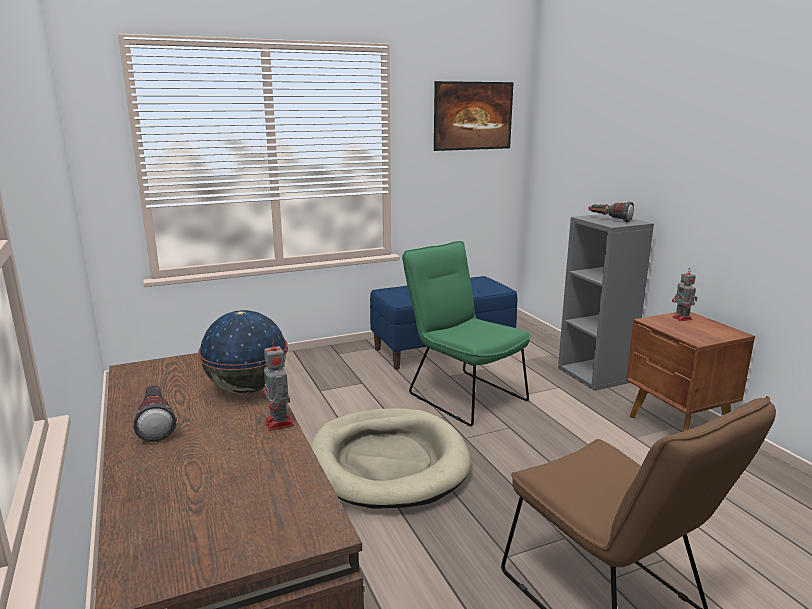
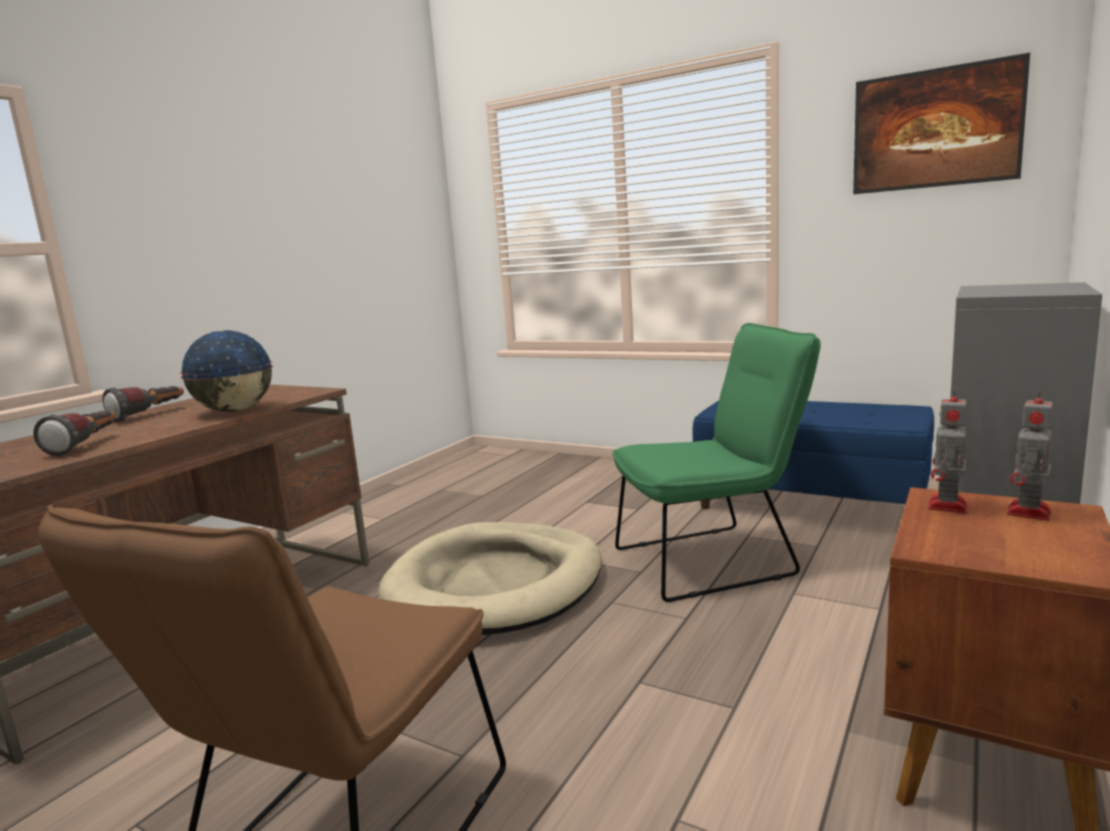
camera: 55 degrees right, 5 degrees down
(279, 424) = (164, 432): toy robot -> toy robot (947, 507)
(462, 394) = (715, 560): green chair -> green chair turned 60 degrees clockwise
(609, 220) = (1014, 289): flashlight -> flashlight (87, 445)

